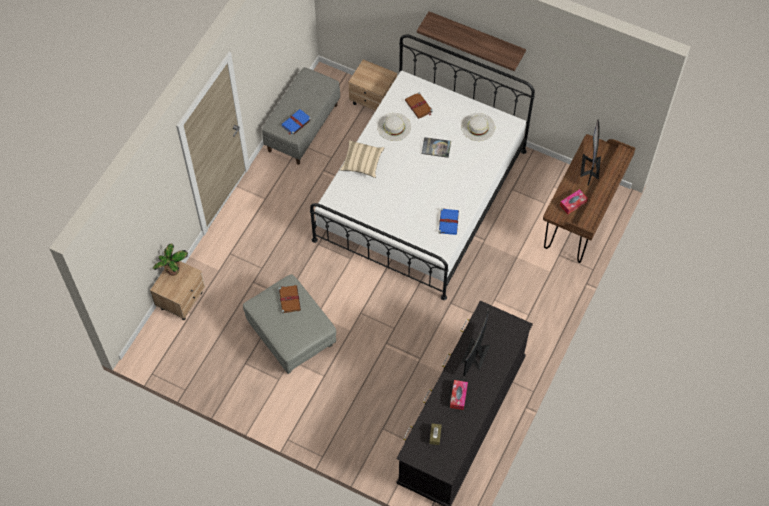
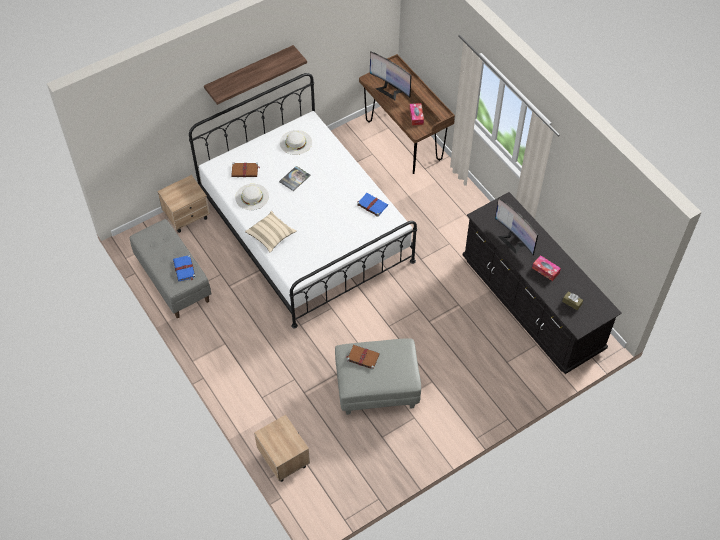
camera: 60 degrees left, 5 degrees down
(173, 271) = (270, 438): potted plant -> none

